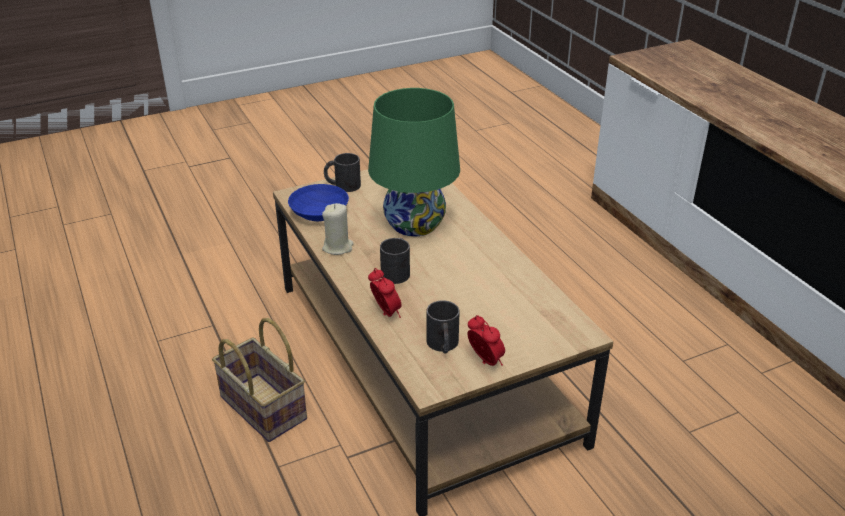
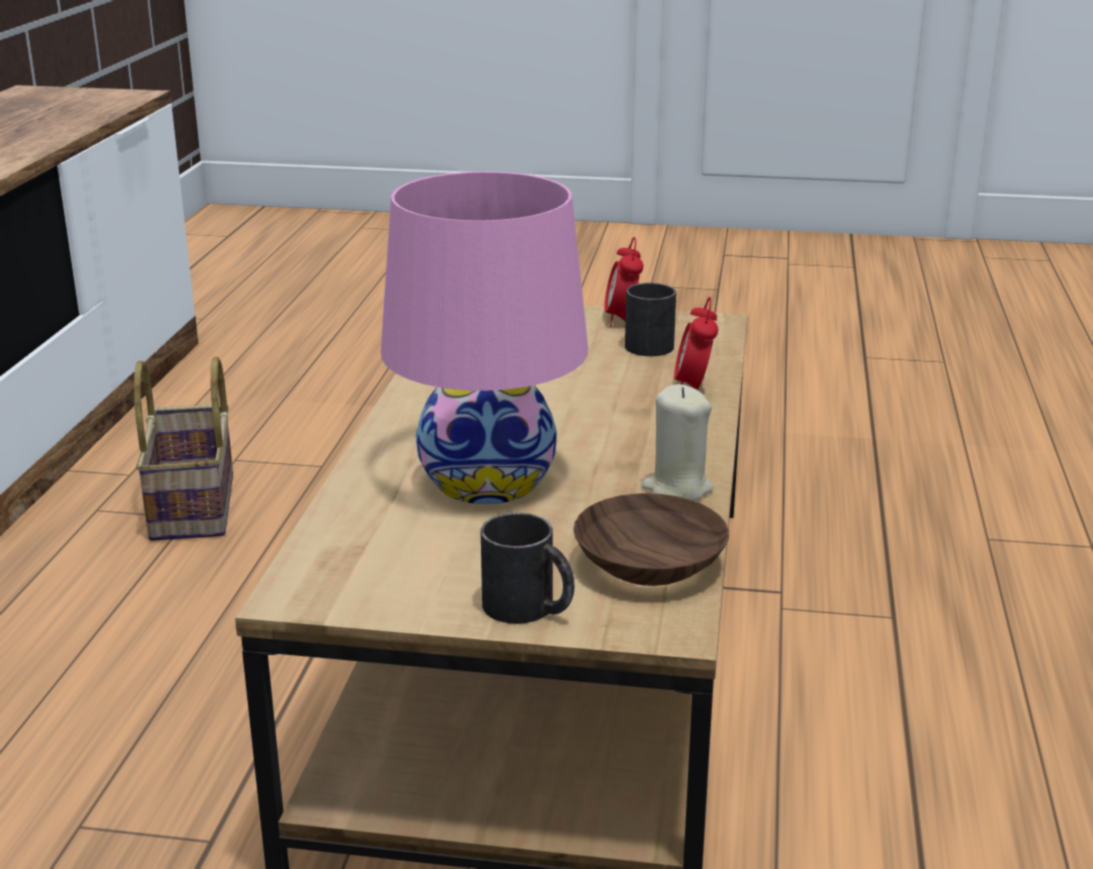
camera: 145 degrees left, 10 degrees down
(260, 407) = (886, 700): basket -> basket (195, 508)
(317, 212) = (653, 565): blue bowl -> brown bowl
(397, 271) = (614, 426): black mug -> none
(414, 224) = (487, 480): green table lamp -> pink table lamp

